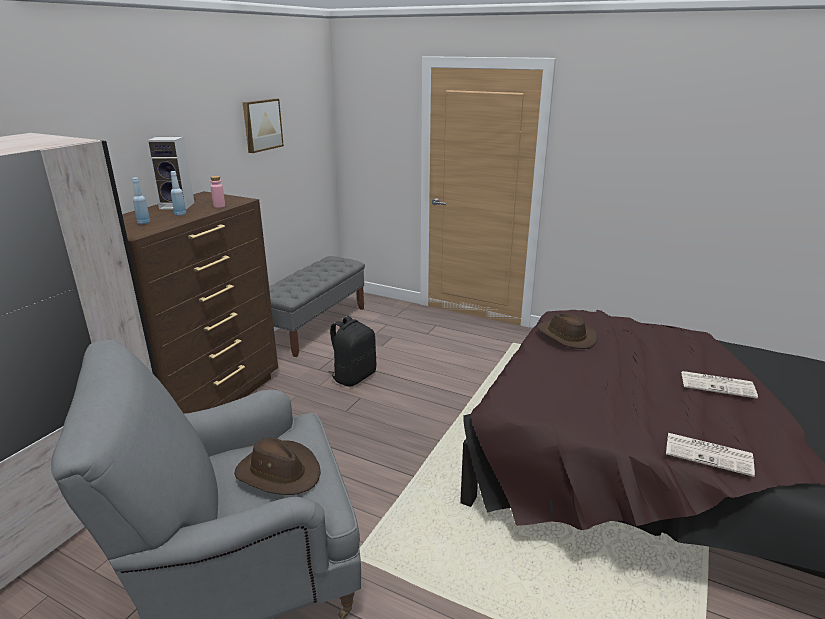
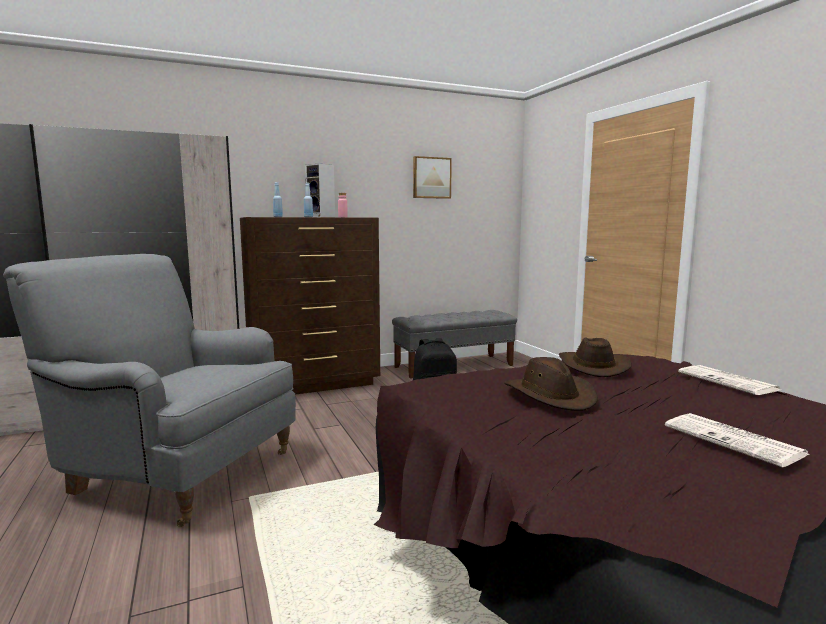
camera: 40 degrees right, 15 degrees down
(279, 472) = (197, 373): brown hat -> brown hat (550, 395)
(709, 454) = (564, 478): newspaper -> newspaper (729, 381)

